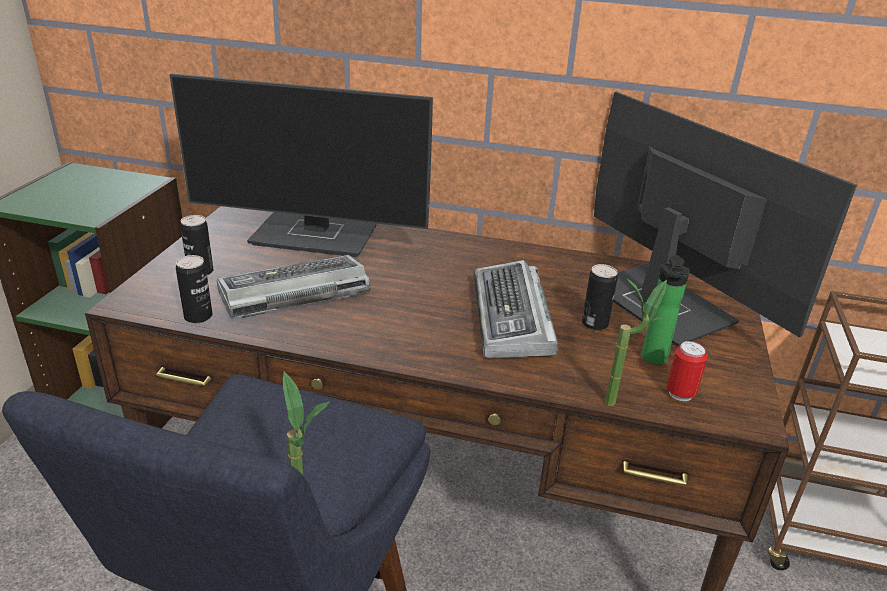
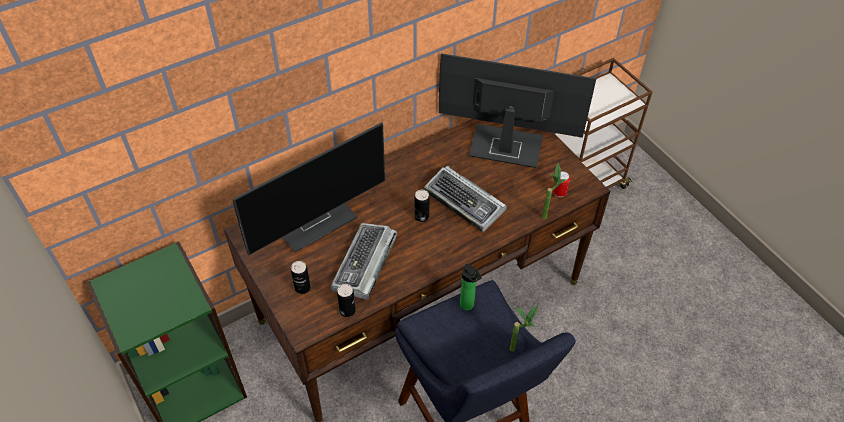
camera: 45 degrees left, 20 degrees up
(594, 324) = (496, 179): can -> can (421, 216)
(654, 360) = (535, 182): bottle -> bottle (468, 306)

